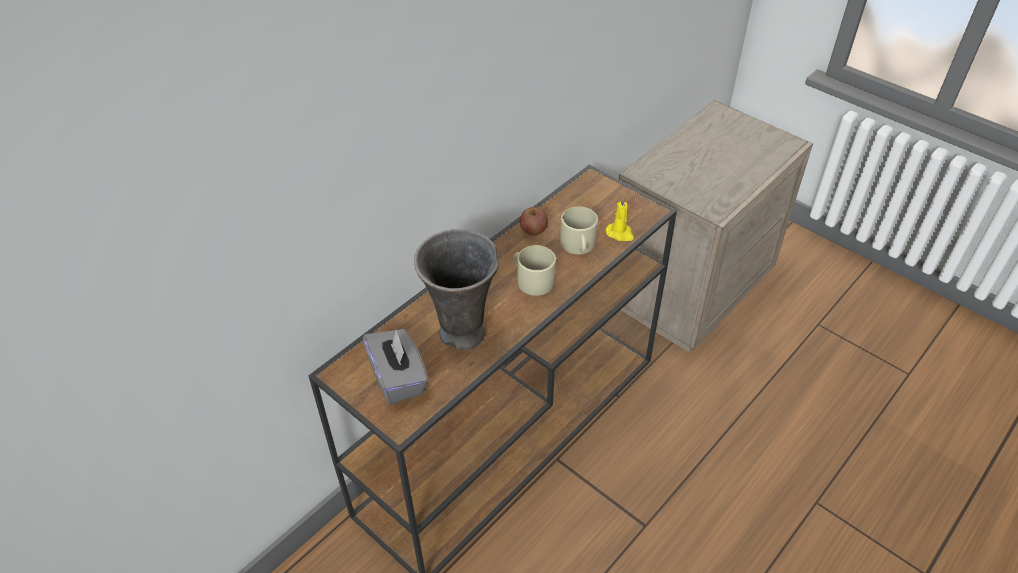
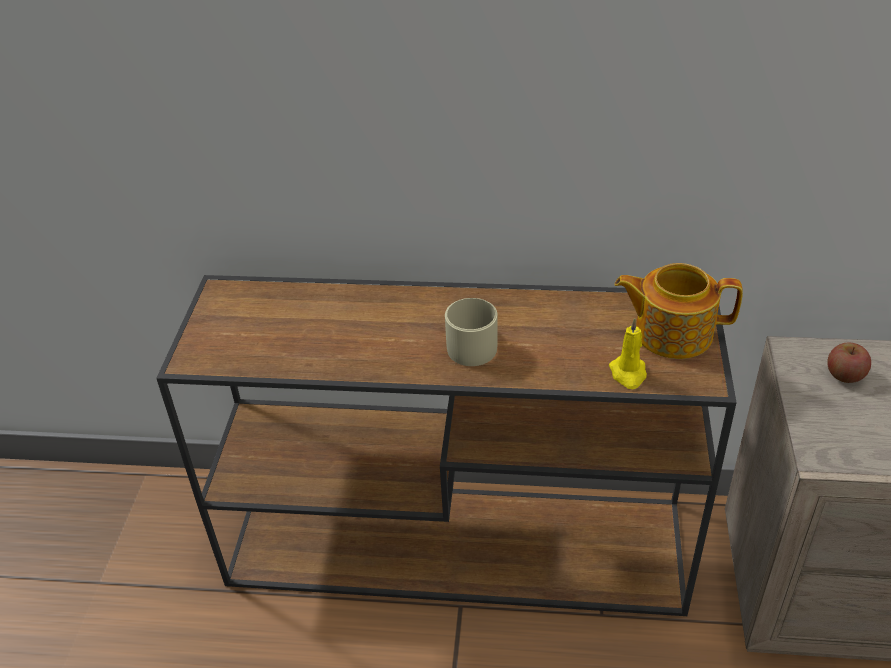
camera: 55 degrees right, 5 degrees down
(398, 378) = (246, 328): grey tissue box -> none
(462, 335) = (341, 338): grey vase -> none
(533, 230) = (550, 306): apple -> apple (844, 375)
(578, 245) = (567, 351): beige mug -> none
(605, 199) = (671, 332): none -> teapot

